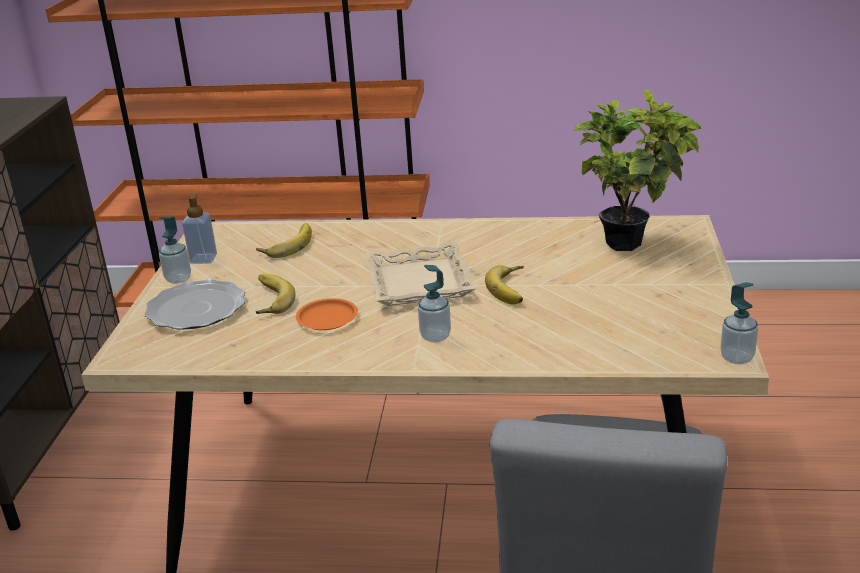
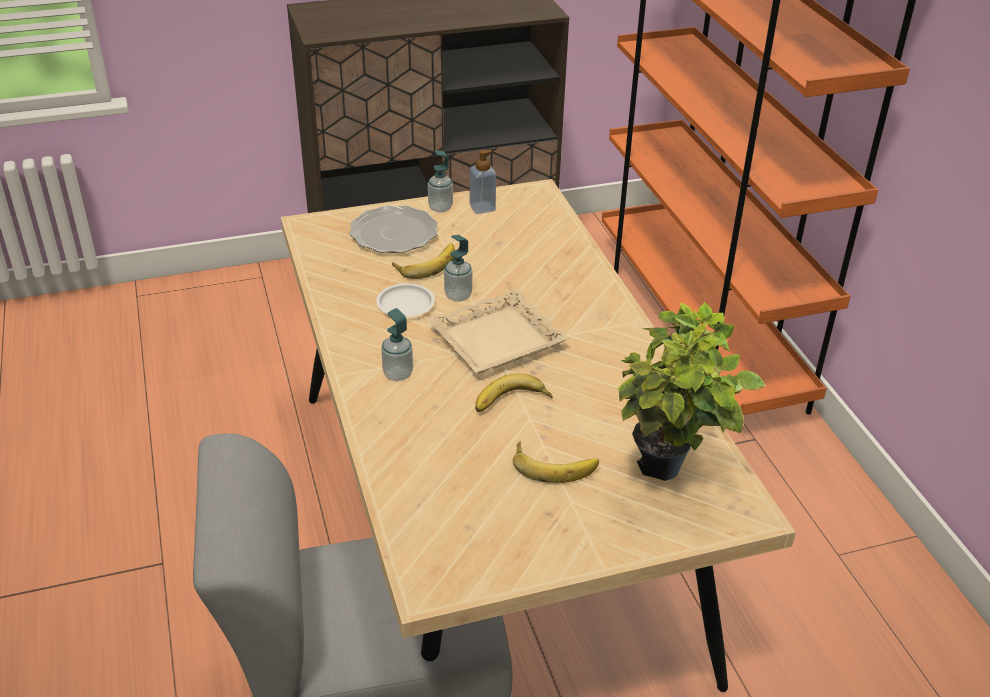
camera: 65 degrees right, 10 degrees up
(287, 244) = (533, 242): banana -> banana (554, 464)
(327, 319) = (405, 305): orange plate -> white plate
(736, 358) = (432, 593): soap dispenser -> soap dispenser (458, 296)

